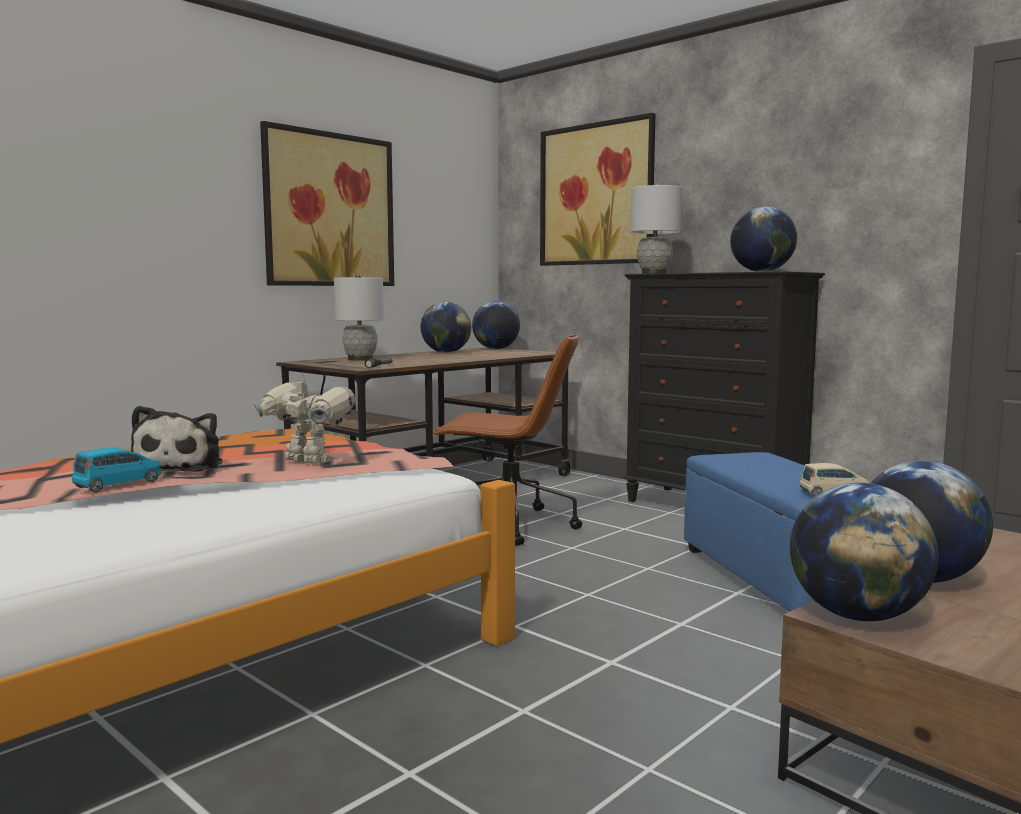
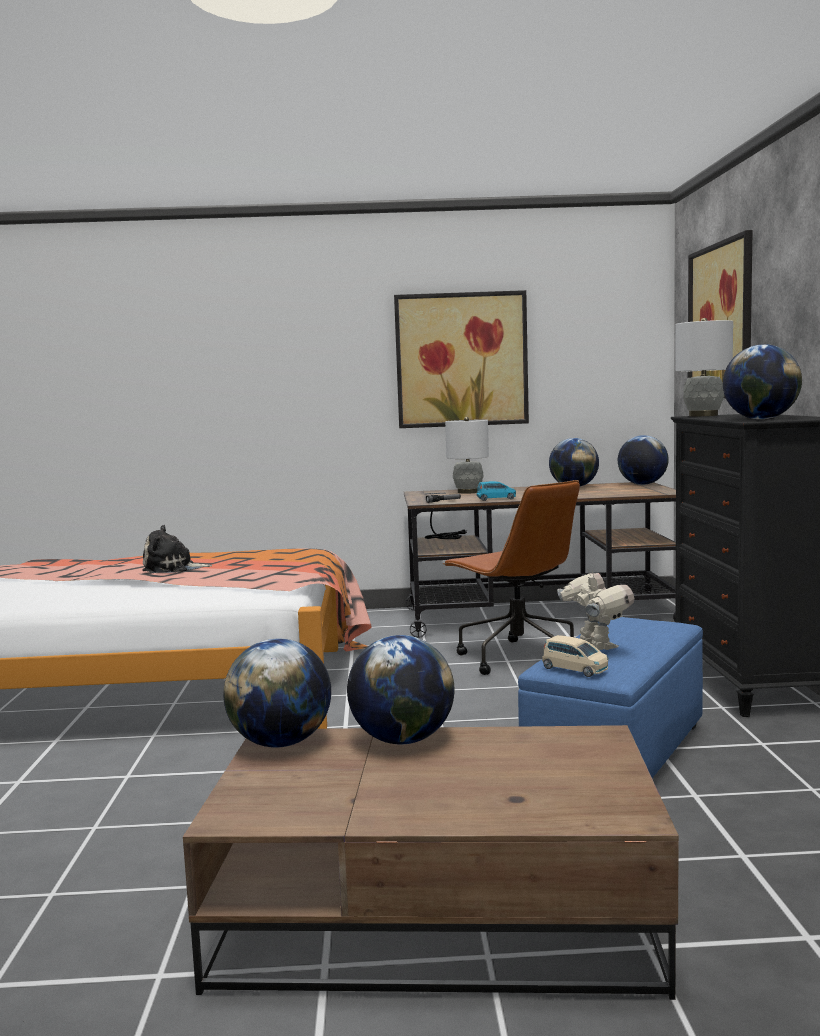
camera: 45 degrees right, 0 degrees up
(118, 484) = (110, 574): blue toy car -> blue toy car (496, 499)
(182, 467) = (172, 569): plush toy -> plush toy turned 45 degrees clockwise
(306, 462) = (229, 575): toy robot -> toy robot (595, 646)

